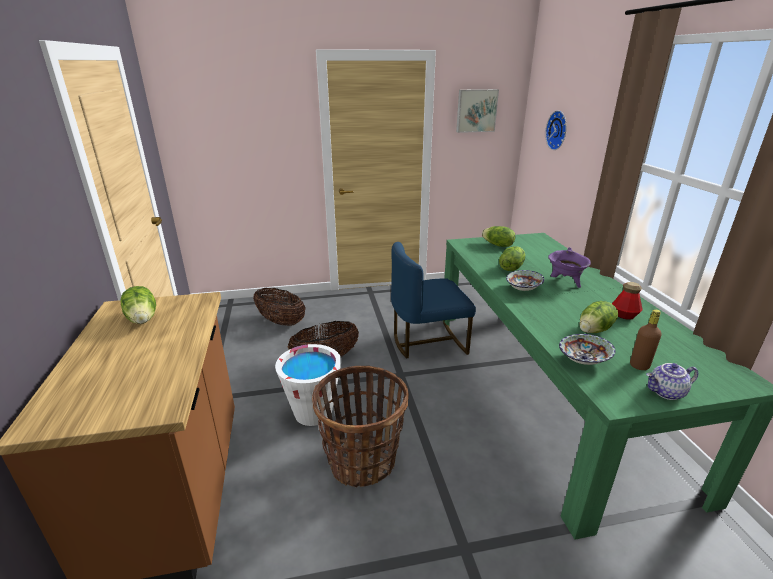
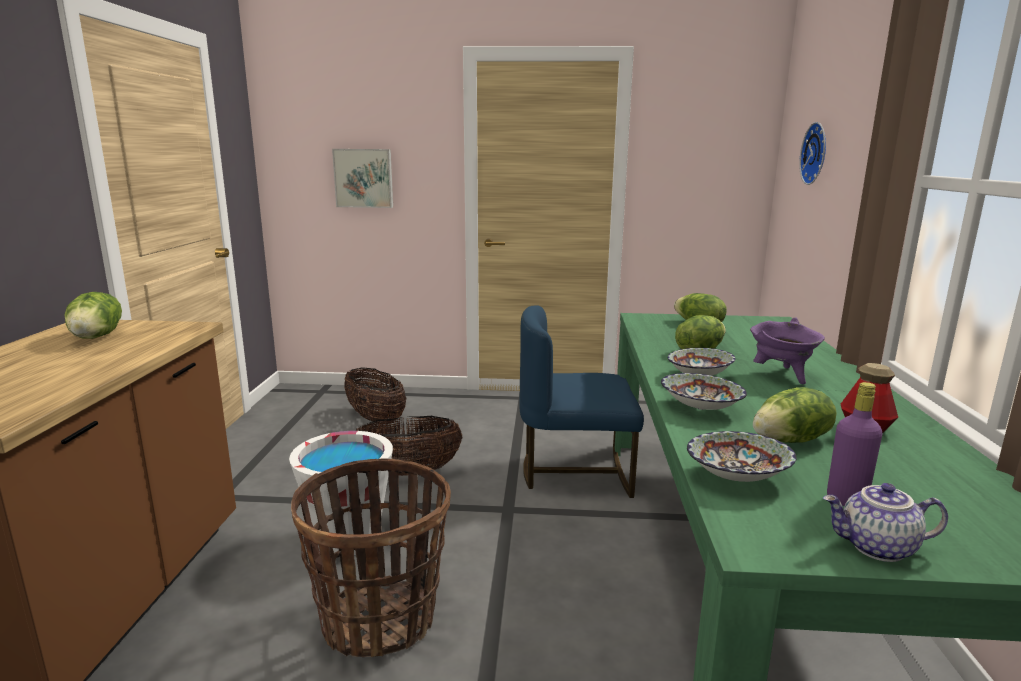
camera: 15 degrees right, 10 degrees down
(476, 110) = (697, 134): picture -> picture (364, 178)
(538, 313) = (701, 408): none -> bowl
(639, 365) = (846, 500): brown bottle -> purple bottle

